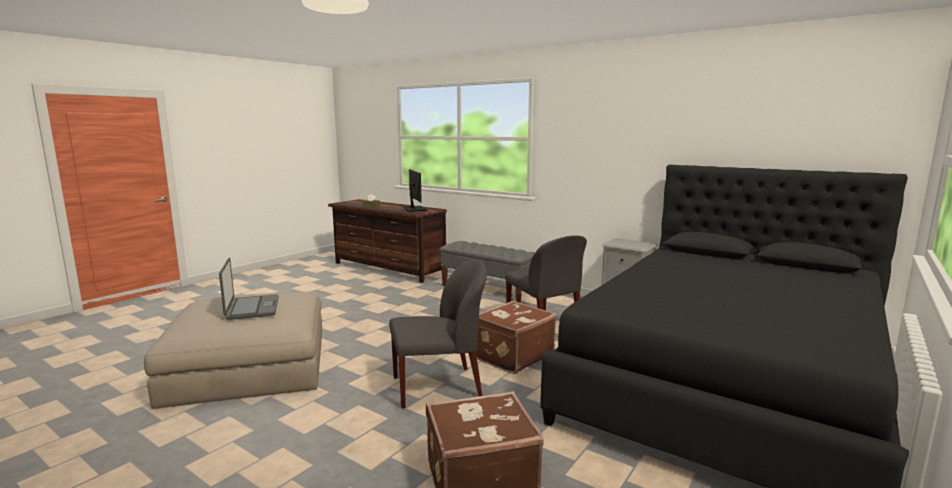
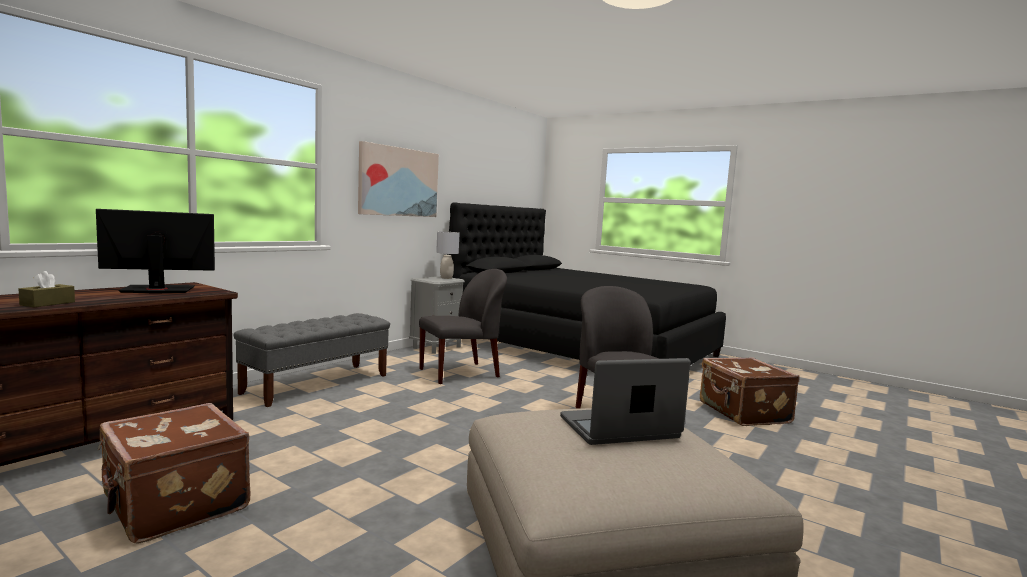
camera: 90 degrees left, 5 degrees down
(511, 356) = (543, 390): brown suitcase -> brown suitcase (174, 505)
(605, 145) = (398, 182): none -> picture
(641, 244) = (446, 278): none -> grey table lamp

